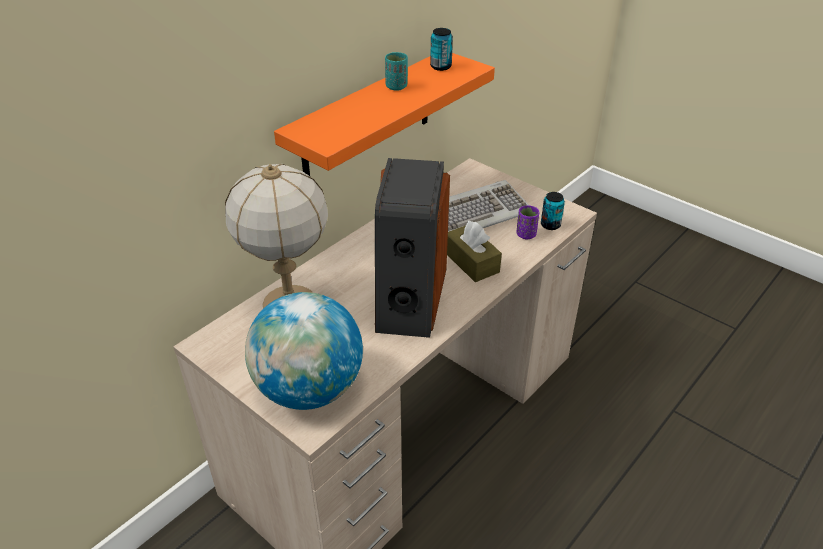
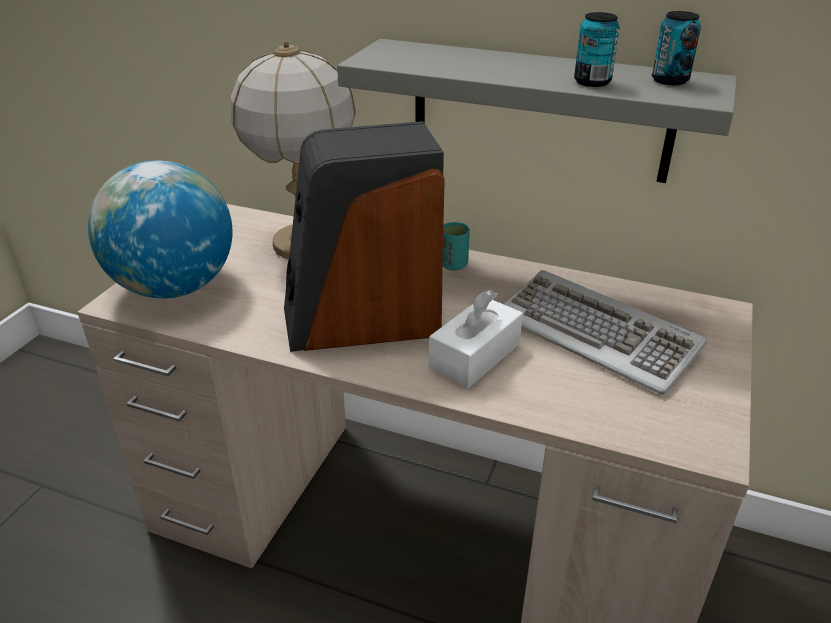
camera: 70 degrees right, 5 degrees down
(368, 120) = (540, 111): orange shelf -> grey shelf
(396, 87) = (563, 67): turquoise cup -> turquoise cup (453, 265)
(471, 262) = (475, 356): brown tissue box -> white tissue box
(526, 235) = (590, 400): purple cup -> none
(550, 225) = (645, 425): can -> can (592, 82)

